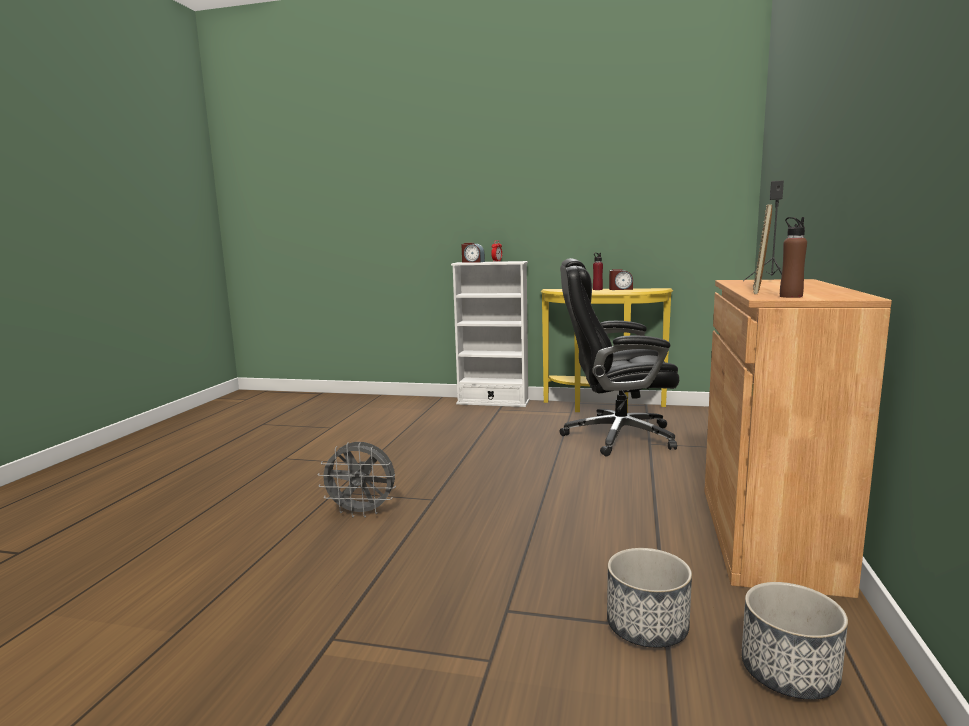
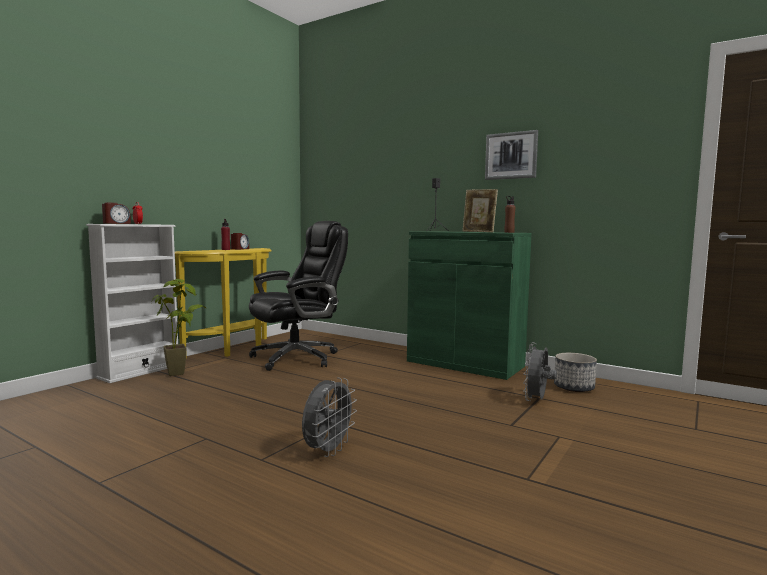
camera: 70 degrees left, 5 degrees down
(505, 414) = (183, 373): none -> potted plant
(616, 436) = (297, 358): black office chair -> black office chair turned 150 degrees counterclockwise
(647, 627) = (537, 400): planter -> grey fan
(768, 536) = (465, 364): brown cabinet -> green cabinet
(895, 111) = (511, 155): none -> picture

